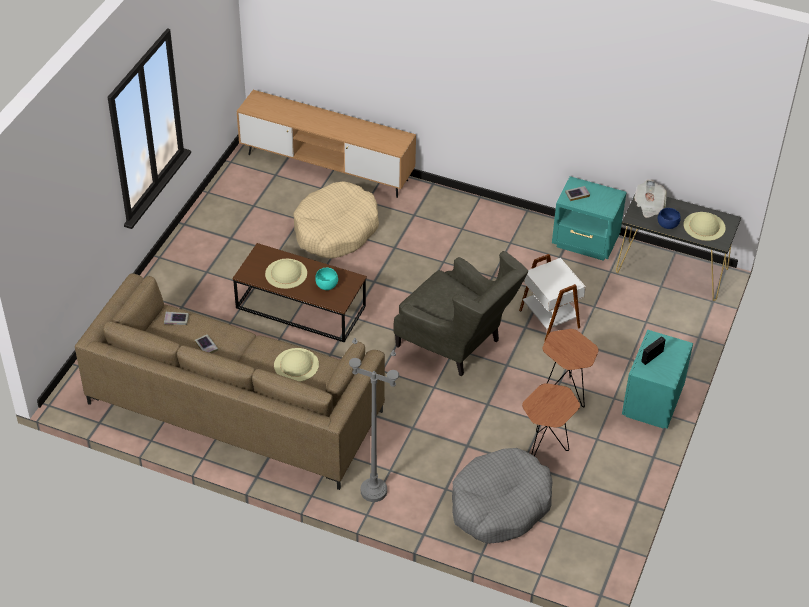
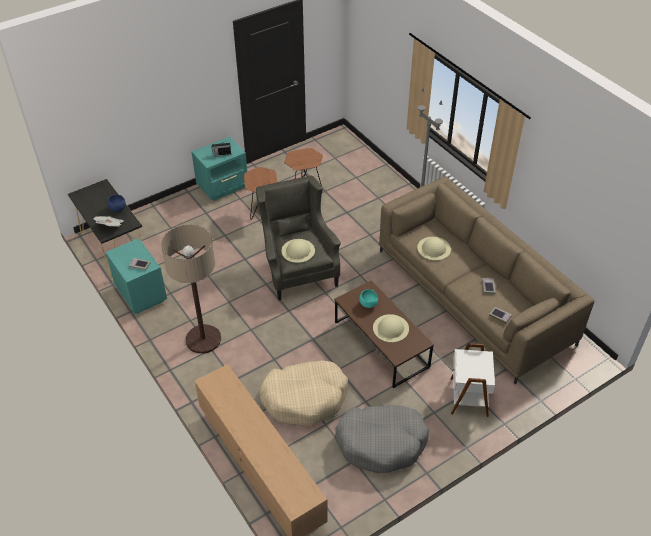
camera: 145 degrees left, 0 degrees up
(478, 233) = (203, 339): none -> floor lamp
(500, 505) = (356, 179): grey dog bed -> grey dog bed (381, 443)
(550, 318) = (223, 256): white side table -> white side table (467, 397)
(704, 226) = (97, 198): beige hat -> beige hat (298, 250)

